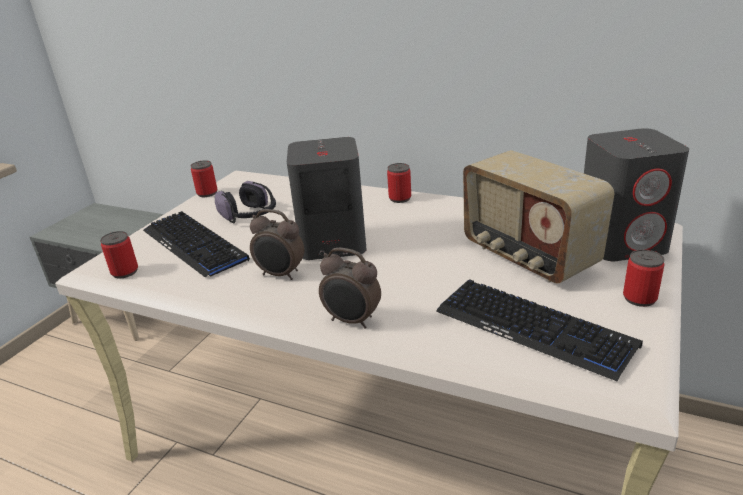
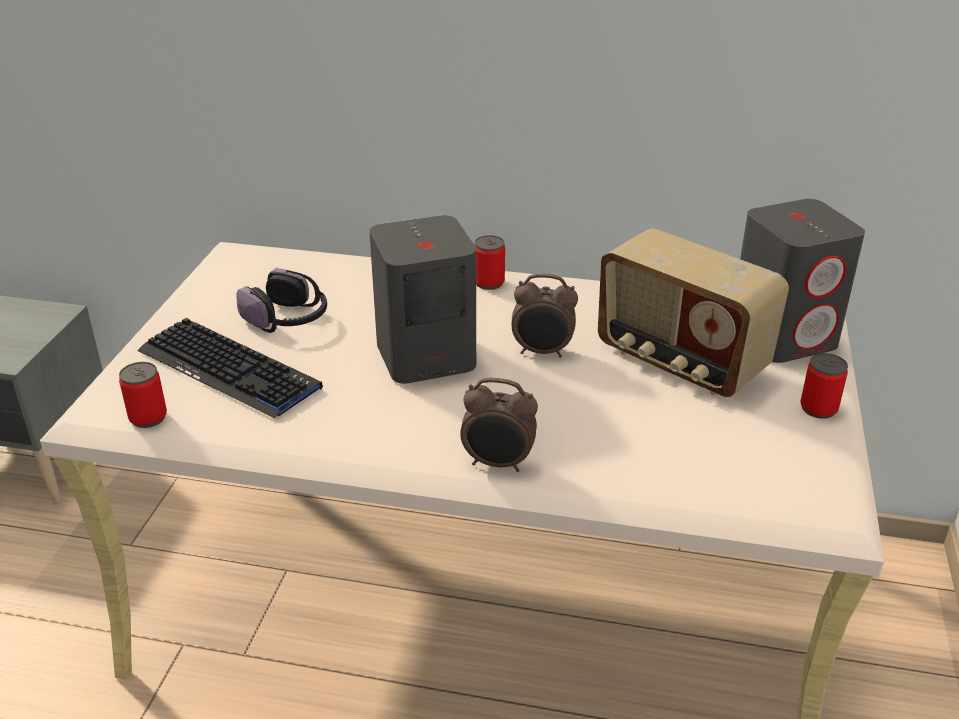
camera: 15 degrees left, 5 degrees up
(207, 193) = (201, 284): can -> none
(281, 275) = (376, 407): alarm clock -> alarm clock (542, 352)
(533, 328) = (713, 455): keyboard -> none

